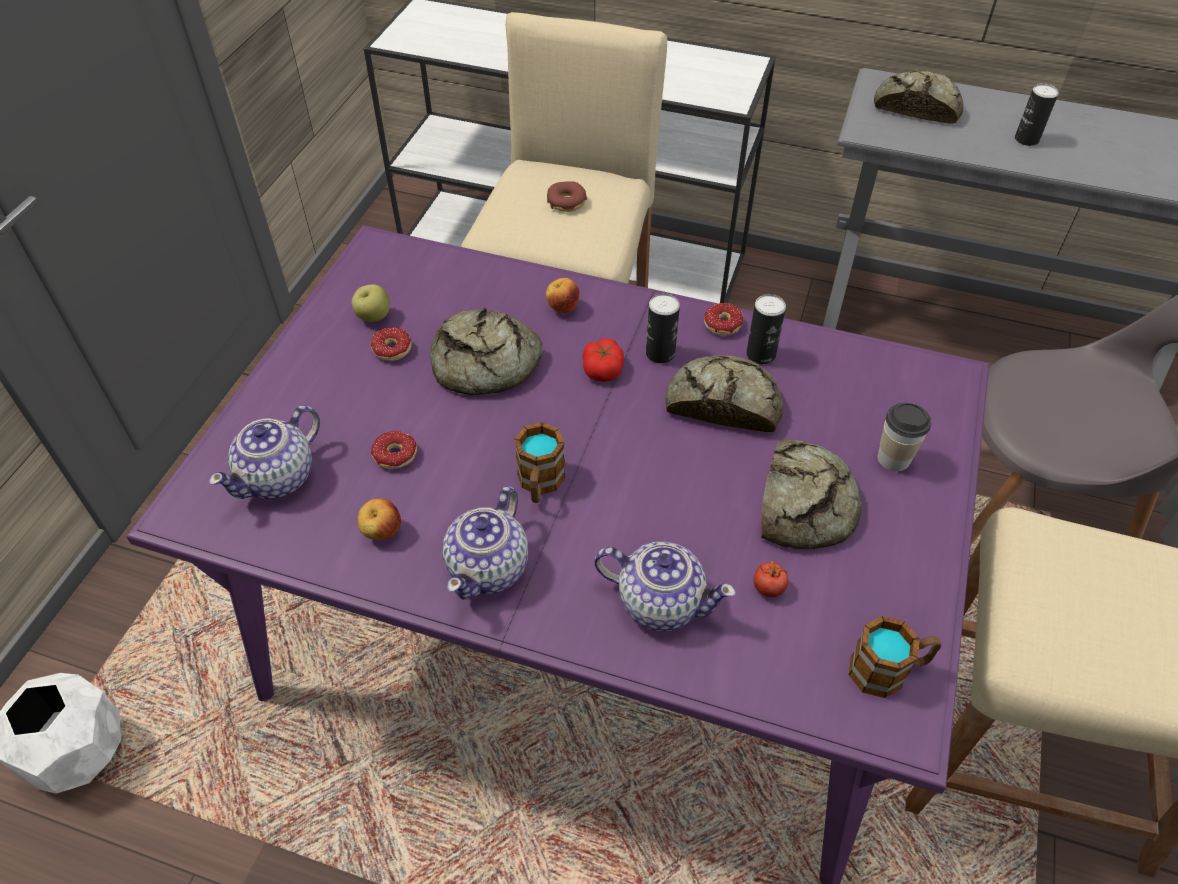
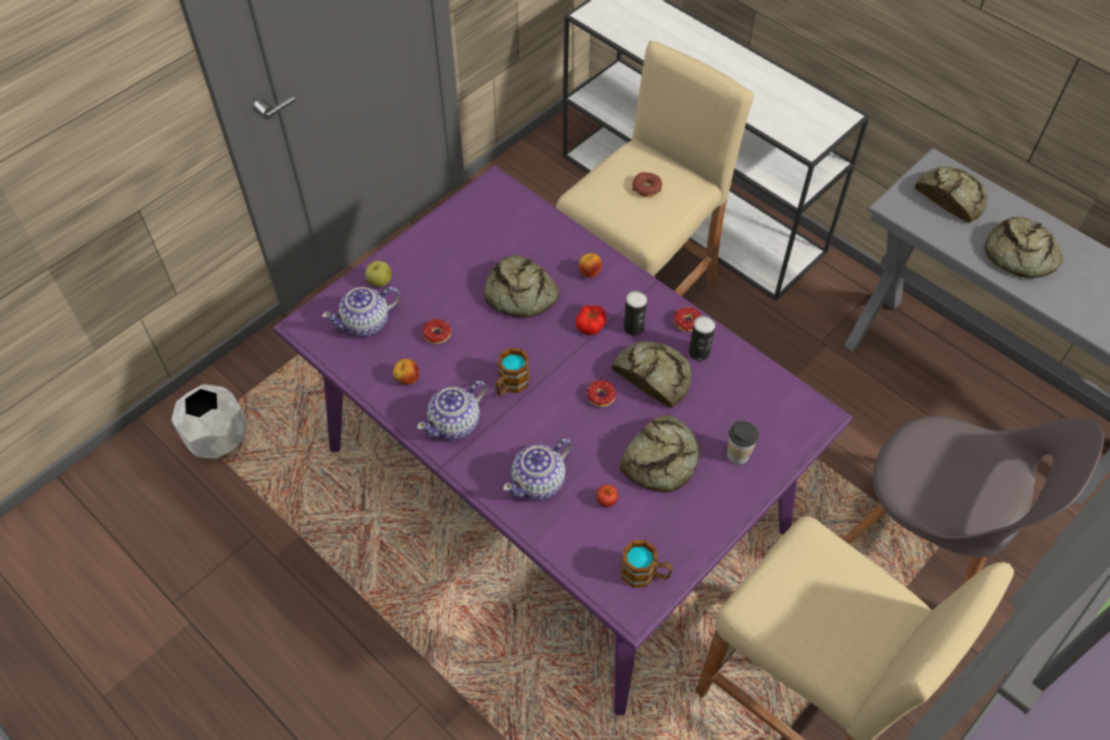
camera: 25 degrees right, 5 degrees up
(373, 317) = (468, 236): apple -> apple (380, 282)
(386, 353) = (464, 265): donut -> donut (595, 398)
(659, 601) = (539, 482): teapot -> teapot turned 90 degrees clockwise
(1026, 139) = (1018, 255): can -> bread

